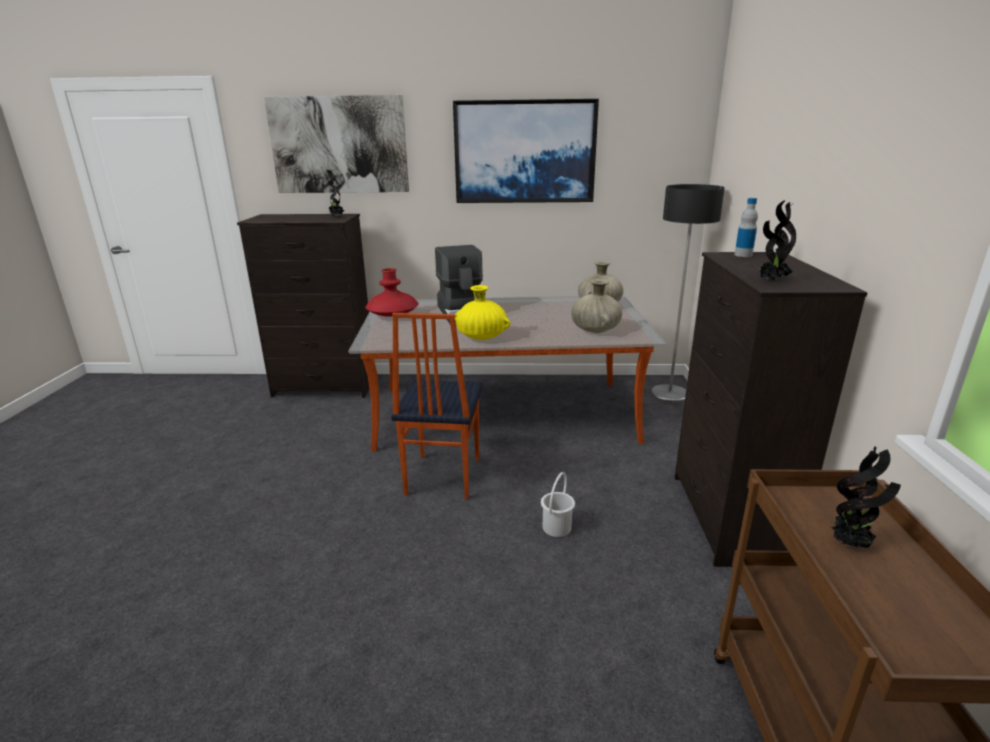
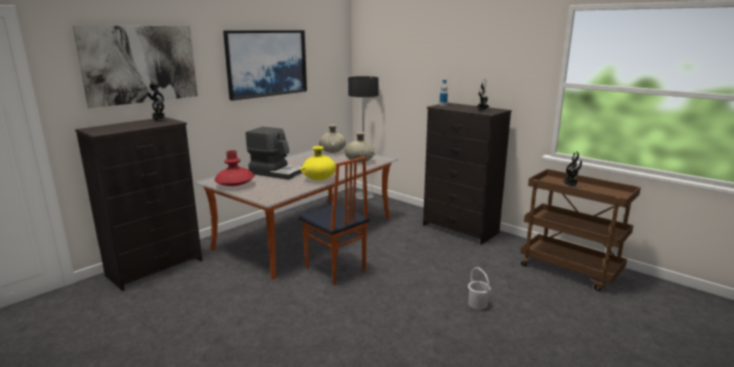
camera: 50 degrees left, 5 degrees down
(557, 527) = (418, 260): white bucket -> white bucket (477, 304)

